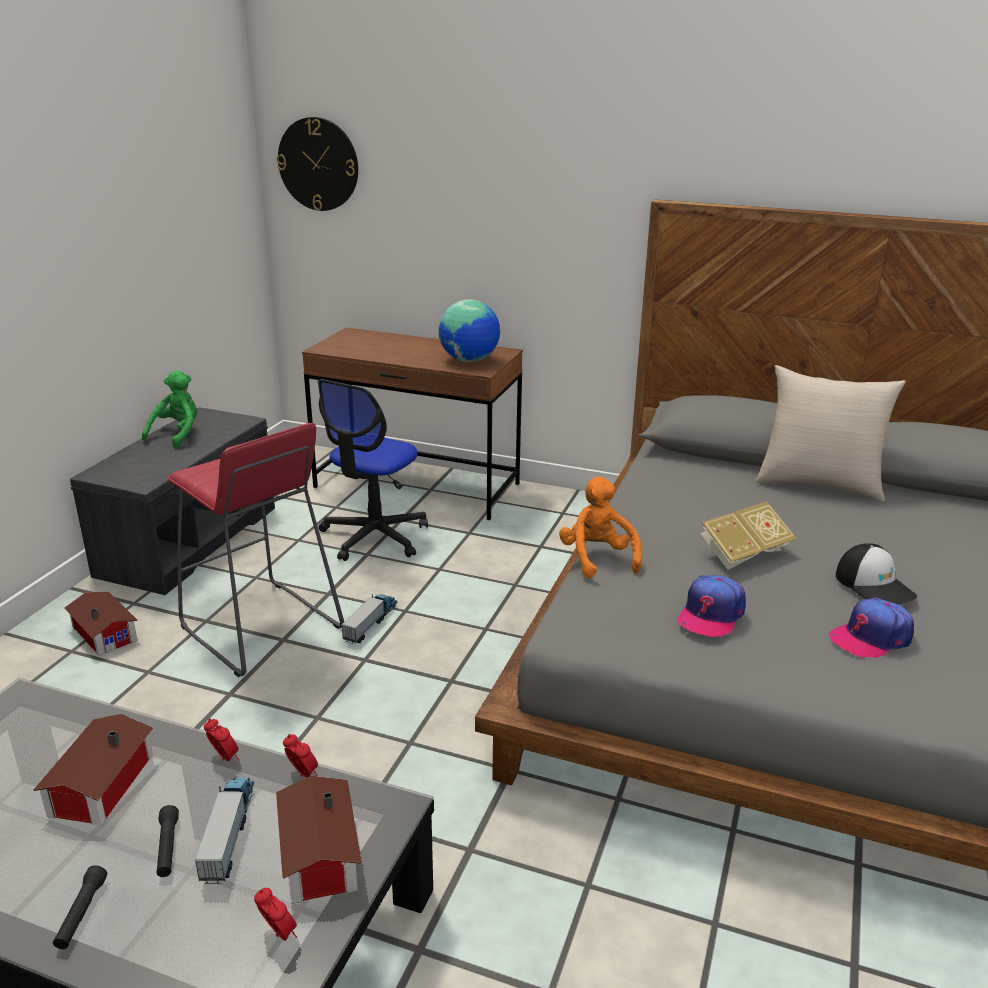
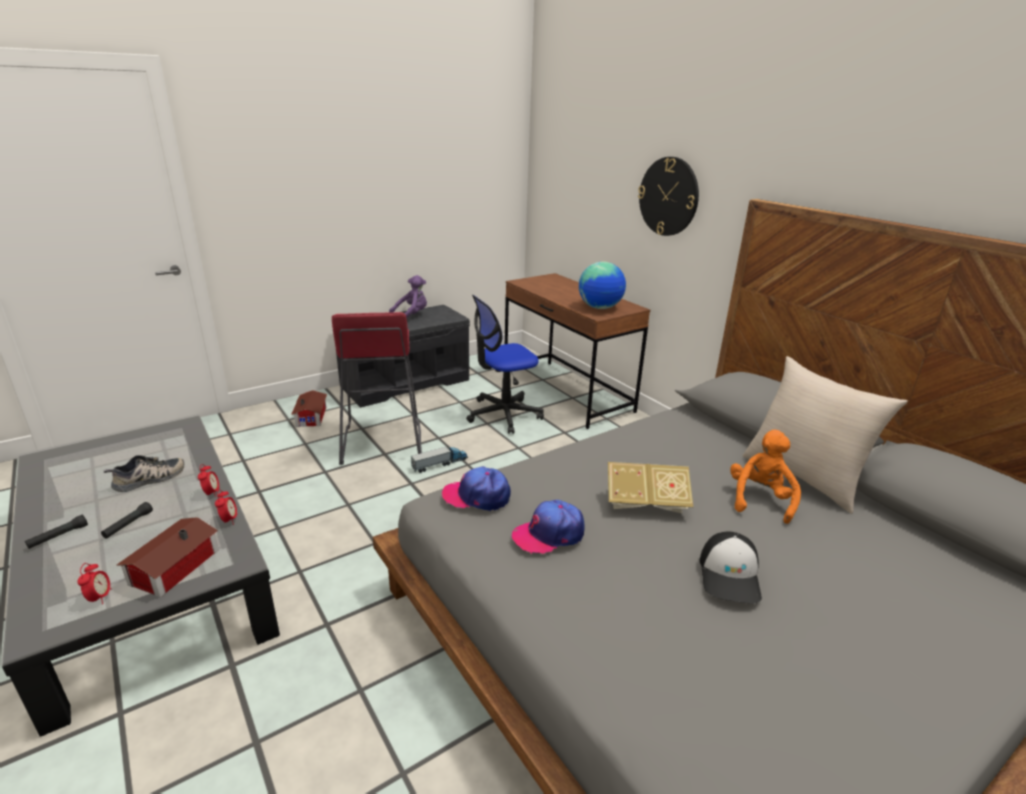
camera: 35 degrees right, 0 degrees up
(97, 786) = (149, 479): toy house -> shoe
(177, 434) = (411, 315): green plush toy -> purple plush toy
(229, 833) = (158, 532): toy truck -> none
(318, 164) = (556, 156): wall clock -> wall clock (668, 196)
(597, 558) = (532, 463): orange plush toy -> orange plush toy (760, 499)
(871, 637) = (663, 615): cap -> cap (477, 496)

